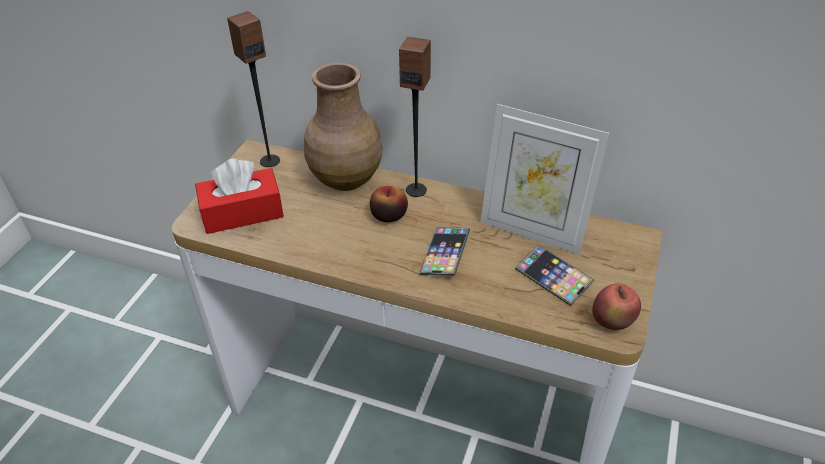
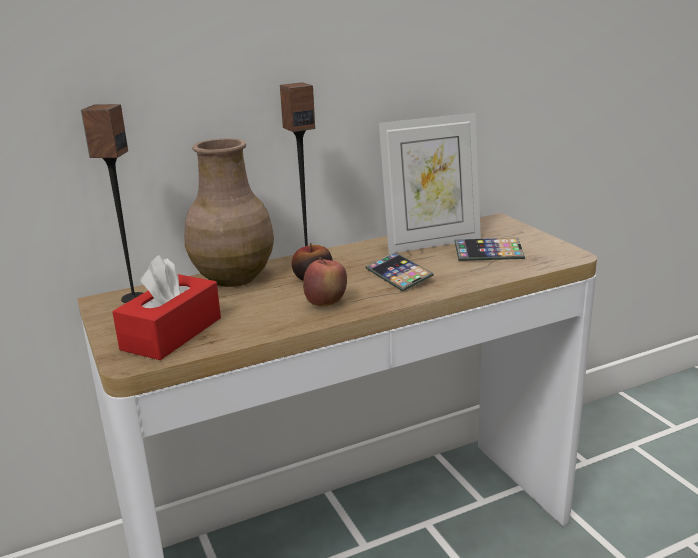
camera: 45 degrees left, 20 degrees down
(612, 322) = (559, 254): apple -> apple (326, 304)

